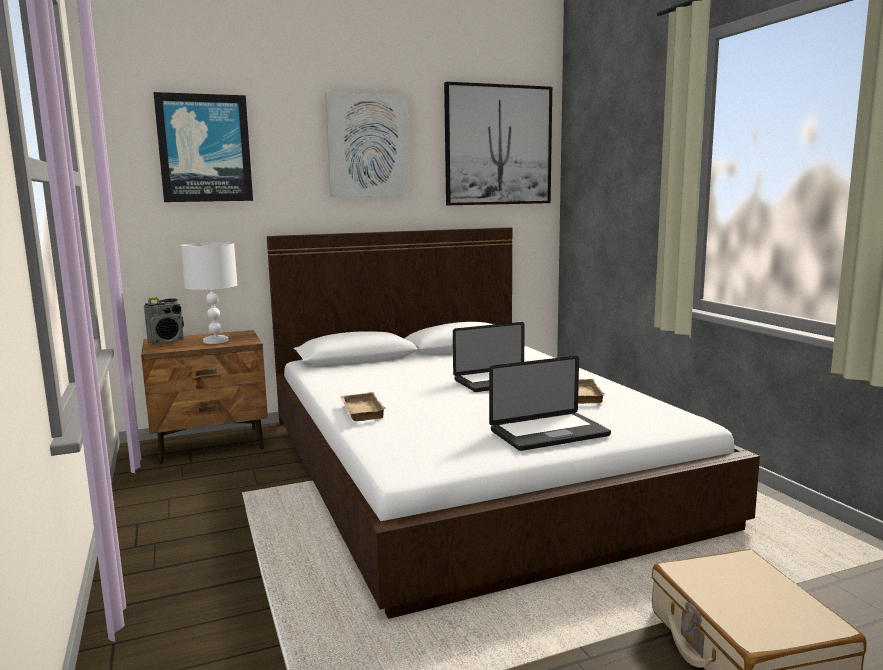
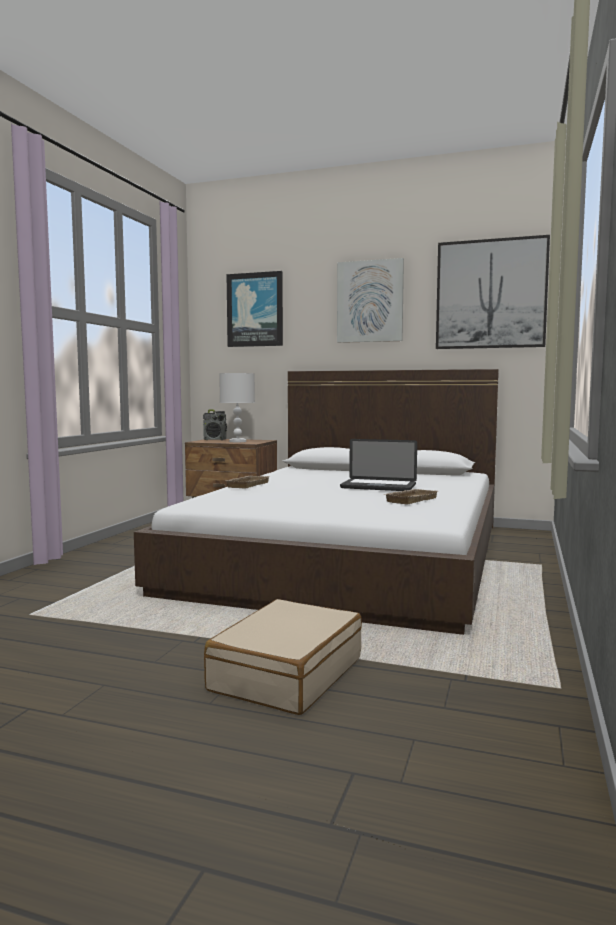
camera: 40 degrees right, 5 degrees down
(549, 433) = (312, 508): laptop -> none

